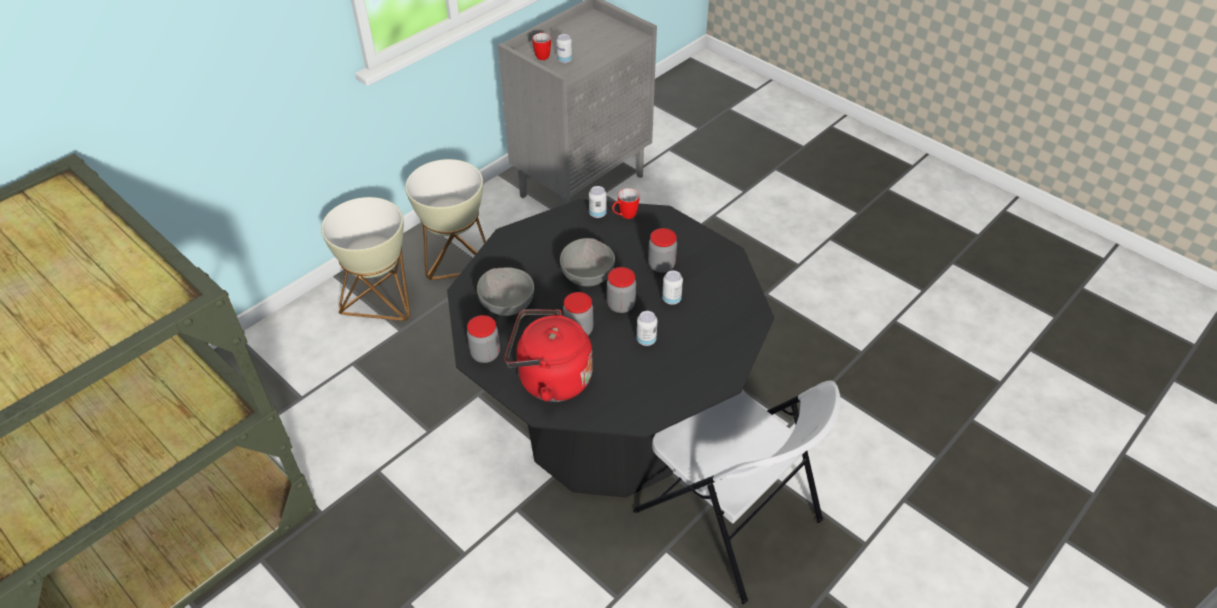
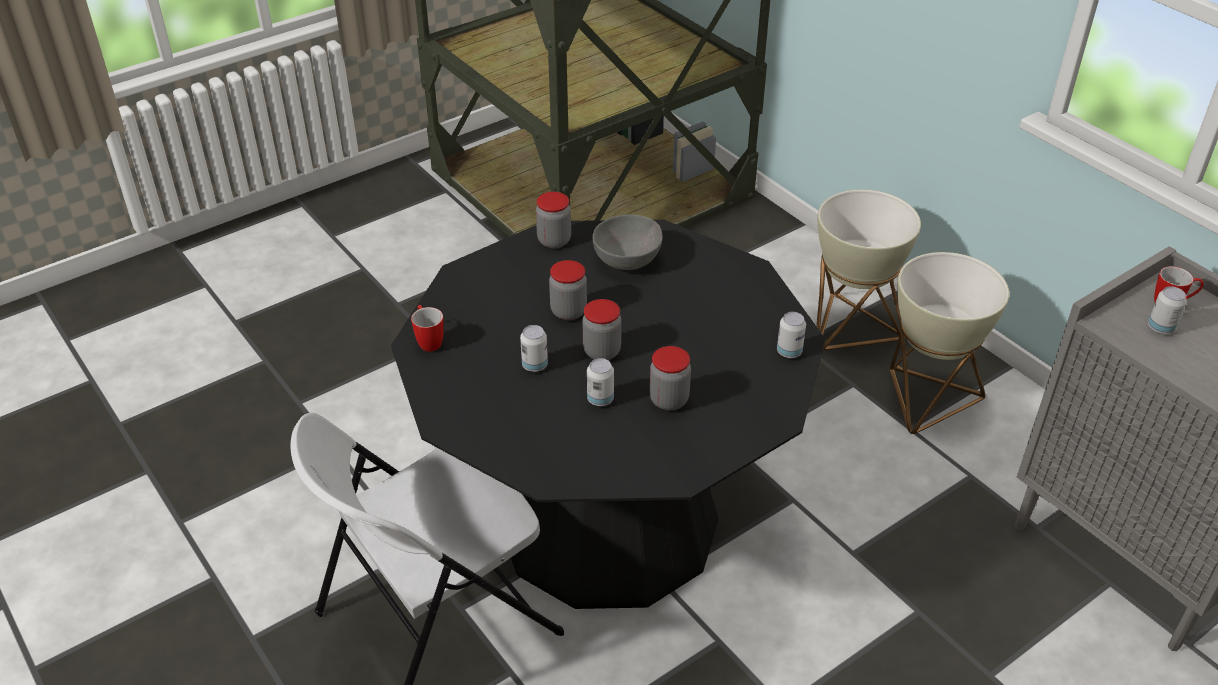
camera: 100 degrees right, 5 degrees down
(550, 379) = (500, 283): red kettle -> none
(588, 275) = (664, 330): grey bowl -> none
(624, 216) = (781, 378): mug -> mug (428, 341)

